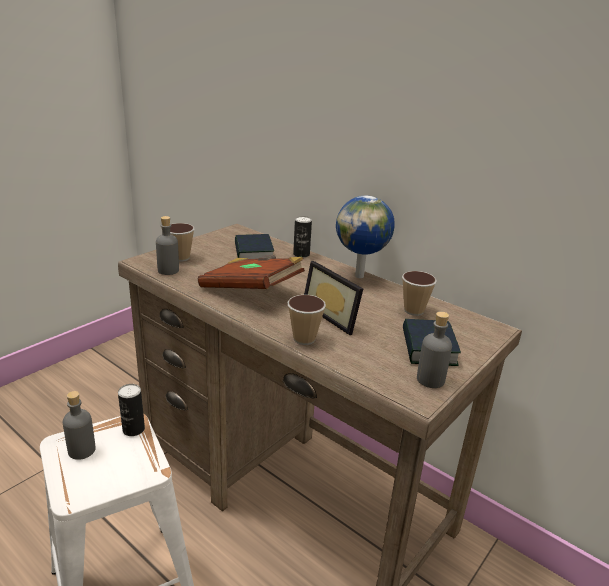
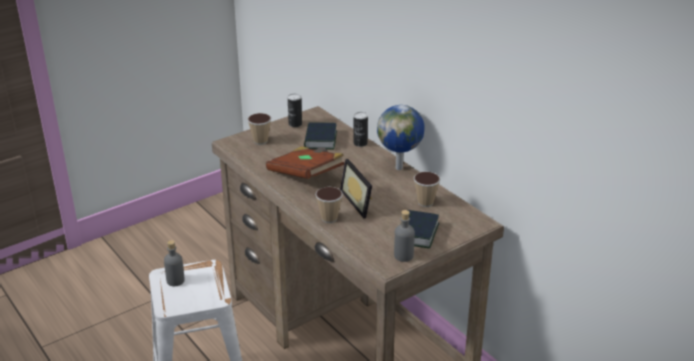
camera: 15 degrees right, 5 degrees up
(133, 429) = (211, 271): can -> can (295, 124)
(168, 270) = (248, 153): grey bottle -> none

